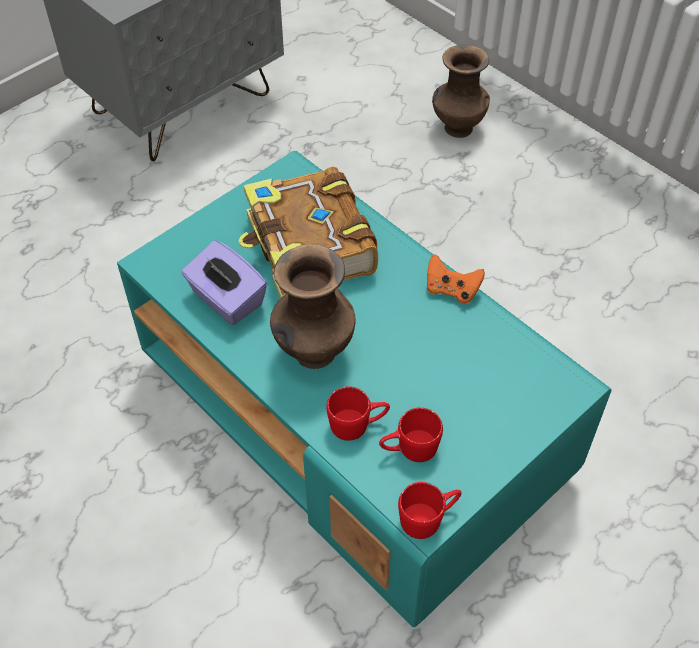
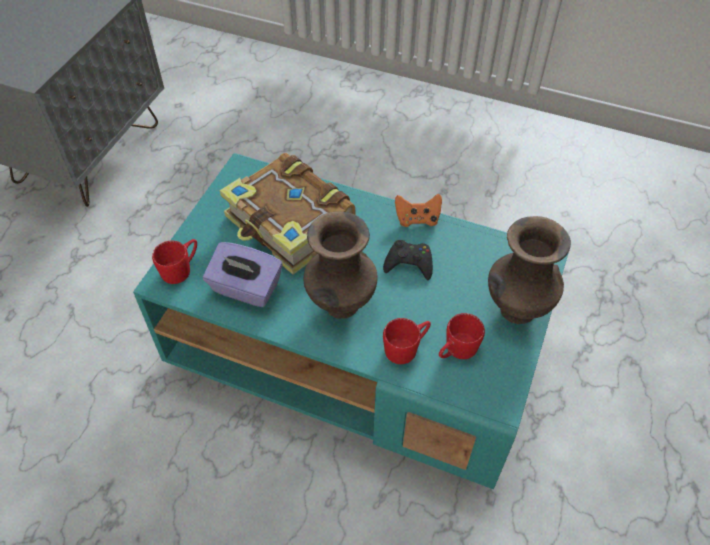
camera: 25 degrees left, 0 degrees up
(413, 335) = (409, 263): none -> black game controller
(429, 516) = (501, 397): red mug -> red mug (181, 267)
(457, 128) = (318, 108): brown vase -> brown vase (516, 310)

